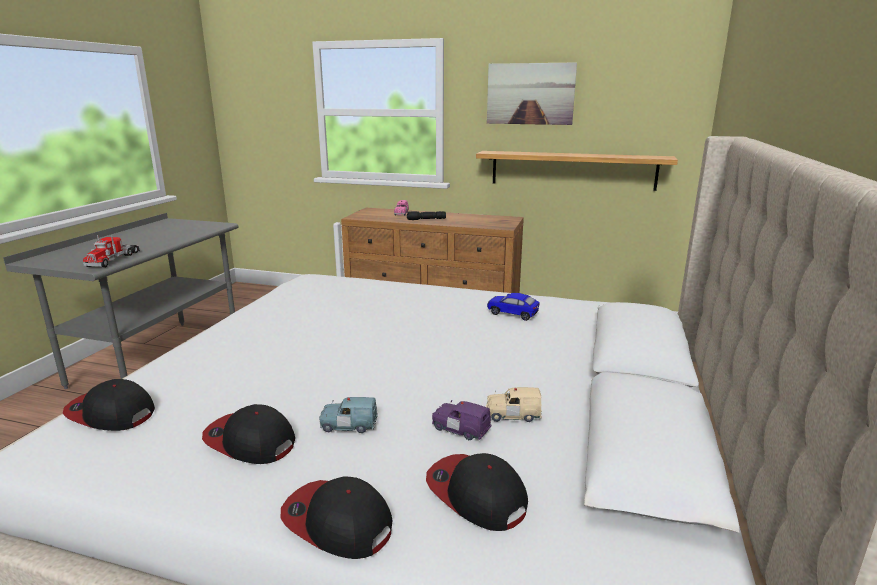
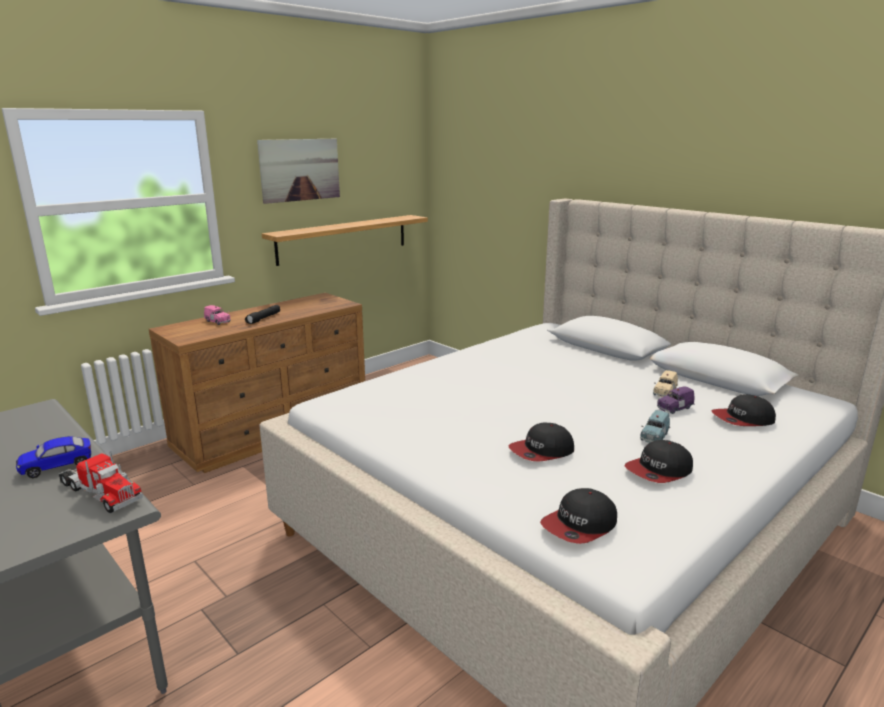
camera: 60 degrees left, 0 degrees up
(337, 522) = (759, 457): cap -> cap (542, 451)
(512, 314) = (516, 356): toy car -> toy car (57, 466)

